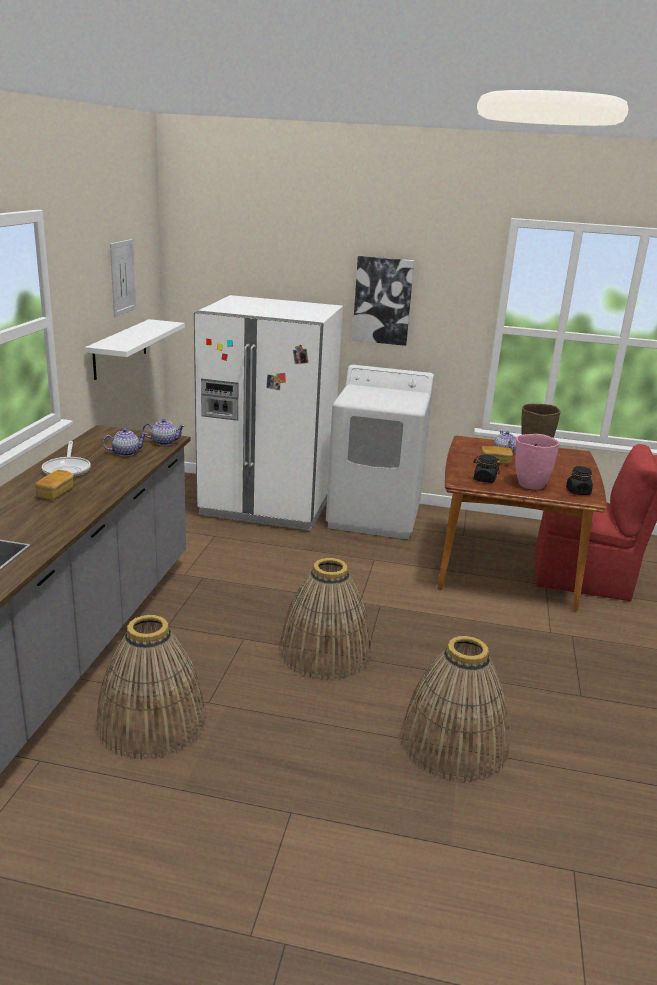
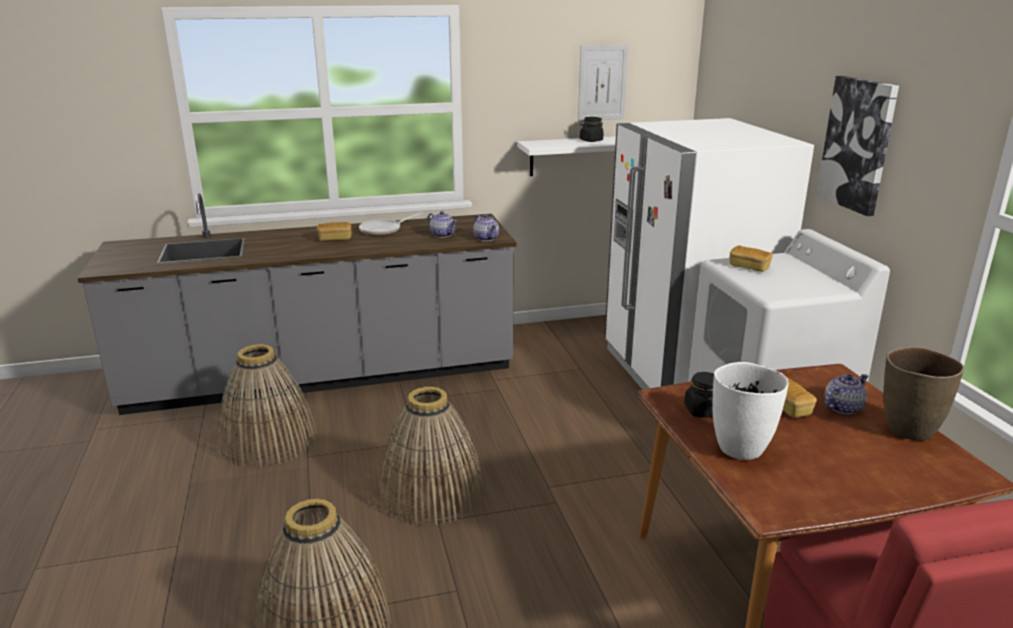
camera: 65 degrees right, 0 degrees up
(363, 398) = (749, 267): none -> bread
(530, 485) = (740, 448): pink vase -> white vase
(578, 492) = (780, 495): black jar -> black jar (591, 140)

